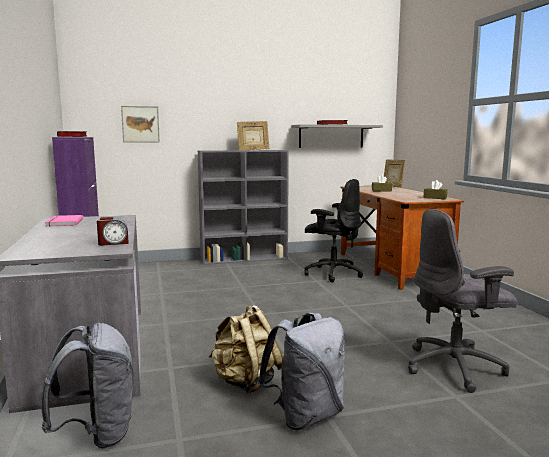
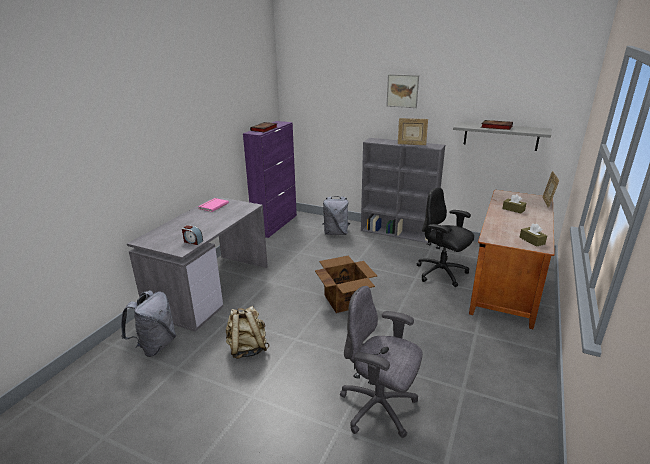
camera: 40 degrees right, 15 degrees up
(140, 124) = (329, 112): picture -> picture (402, 91)
(281, 311) = (345, 300): none -> cardboard box
(305, 416) = (241, 389): grey backpack -> grey backpack (336, 233)
(332, 273) = (442, 273): black office chair -> black office chair turned 150 degrees clockwise

